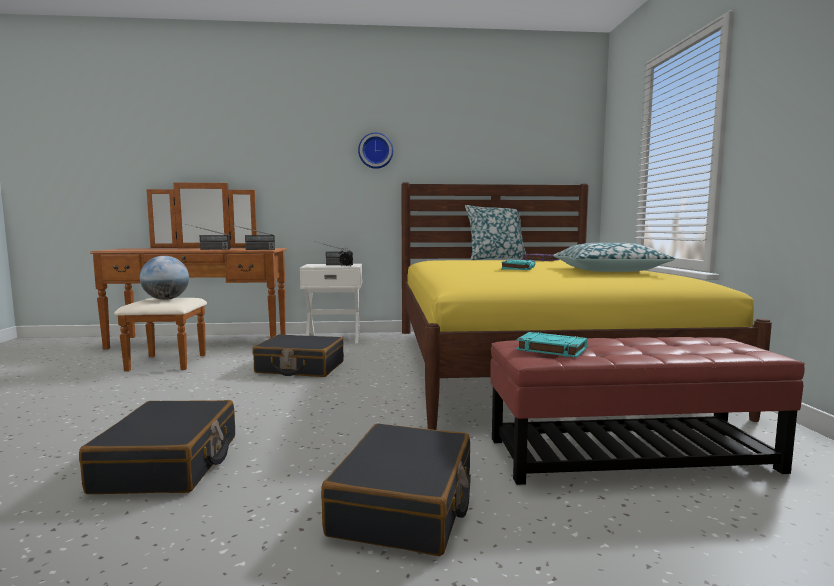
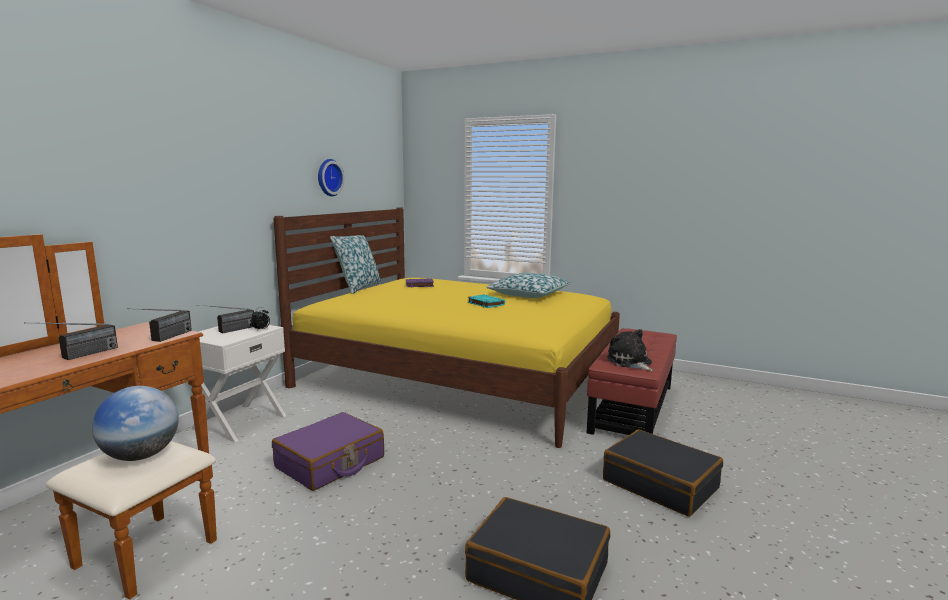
camera: 60 degrees left, 5 degrees up
(300, 367) = (330, 463): black suitcase -> purple suitcase
(375, 151) = (241, 177): wall clock -> wall clock (328, 177)
(550, 349) = (630, 362): turquoise book -> plush toy

